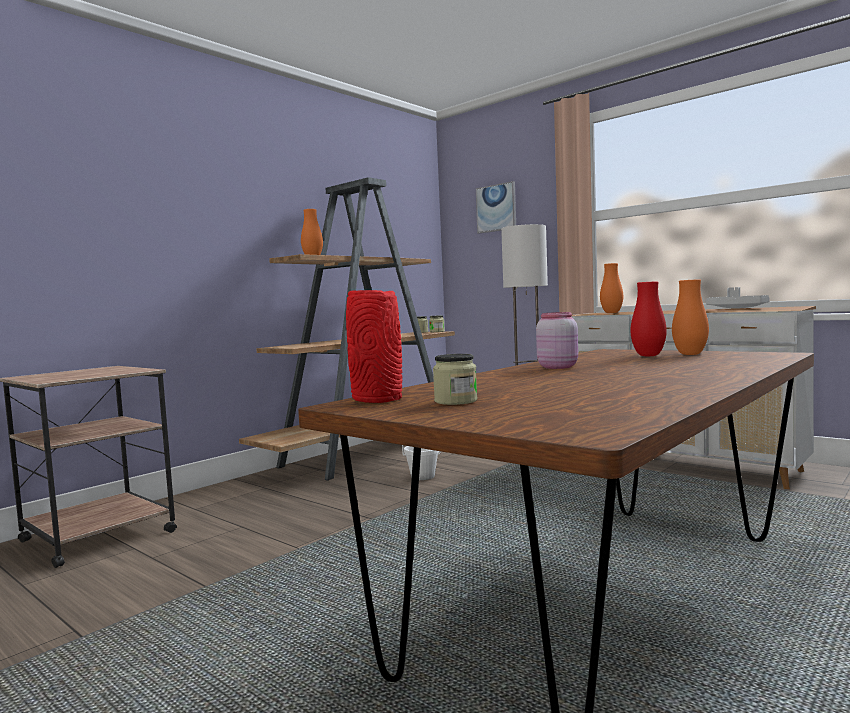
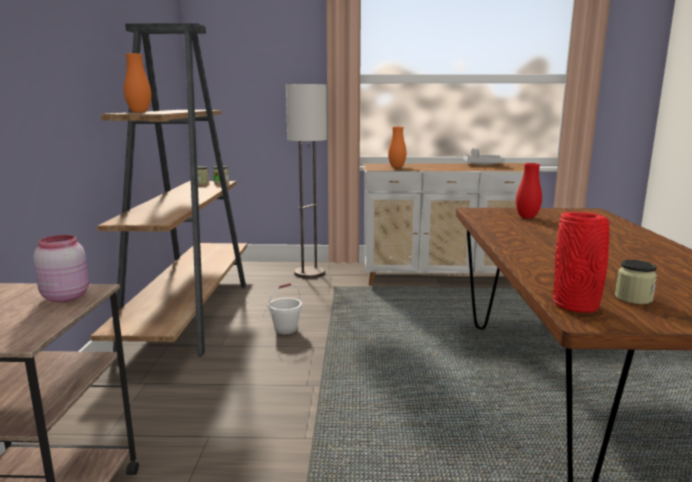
camera: 40 degrees left, 10 degrees up
(496, 208) = (255, 57): picture -> none
(557, 367) = (524, 239): pink jar -> pink jar (65, 296)
(690, 354) = (545, 214): orange vase -> none

